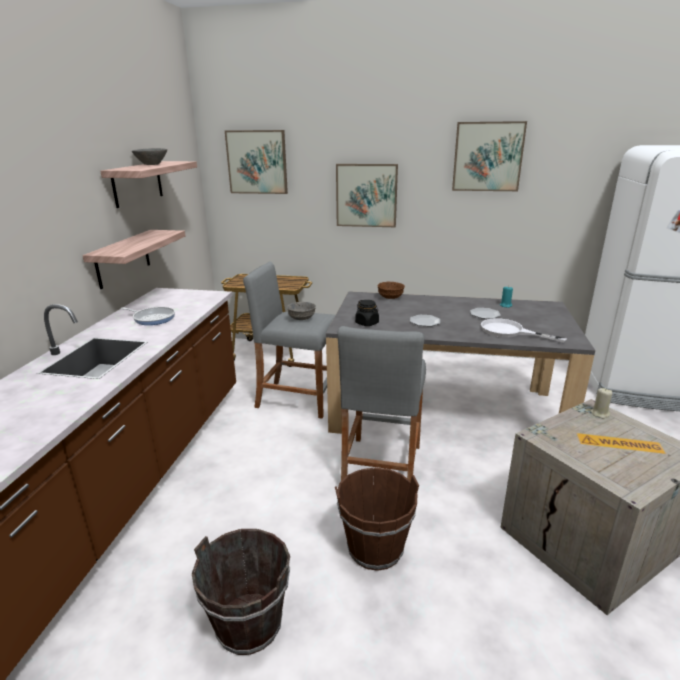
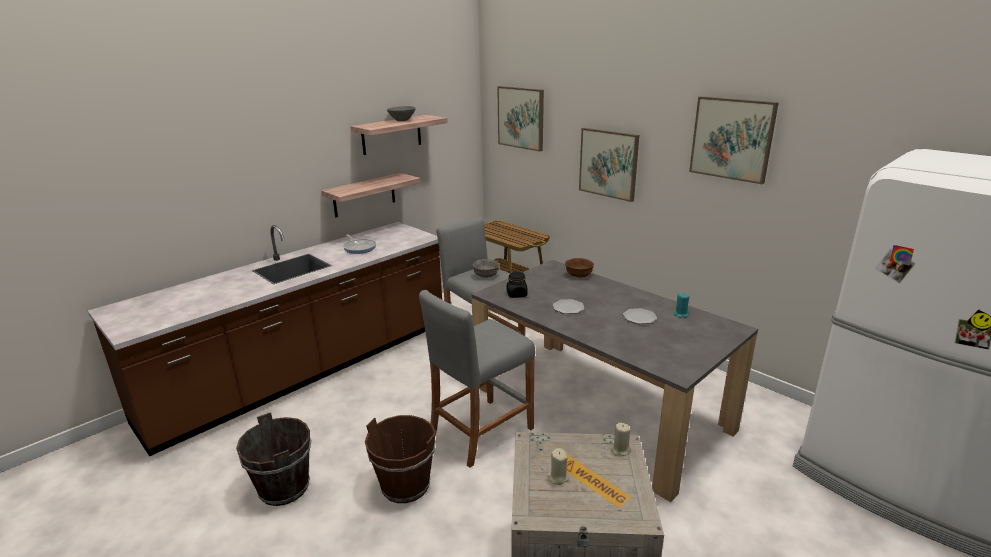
camera: 35 degrees right, 0 degrees up
(509, 331) = (631, 341): white frying pan -> none
(599, 452) = (558, 478): none -> beige candle

